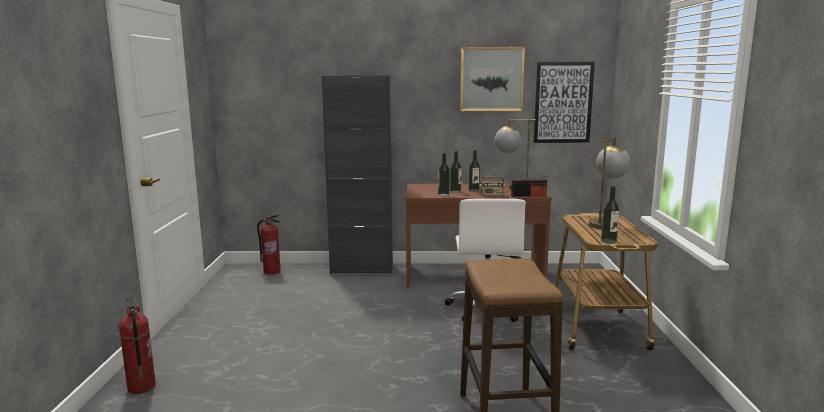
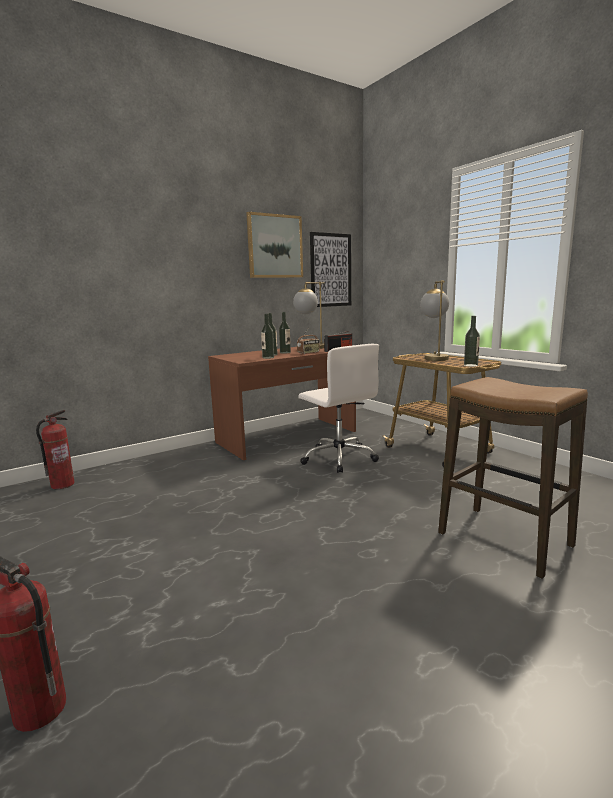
camera: 35 degrees left, 0 degrees up
(361, 269) = (172, 456): black cabinet -> none

